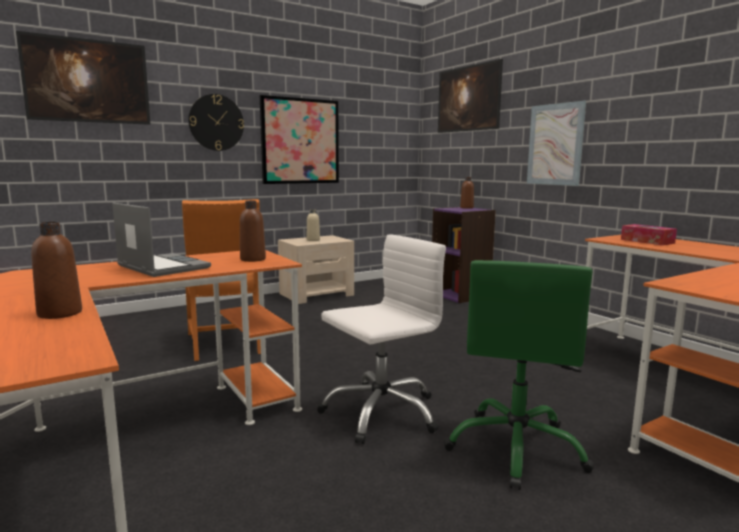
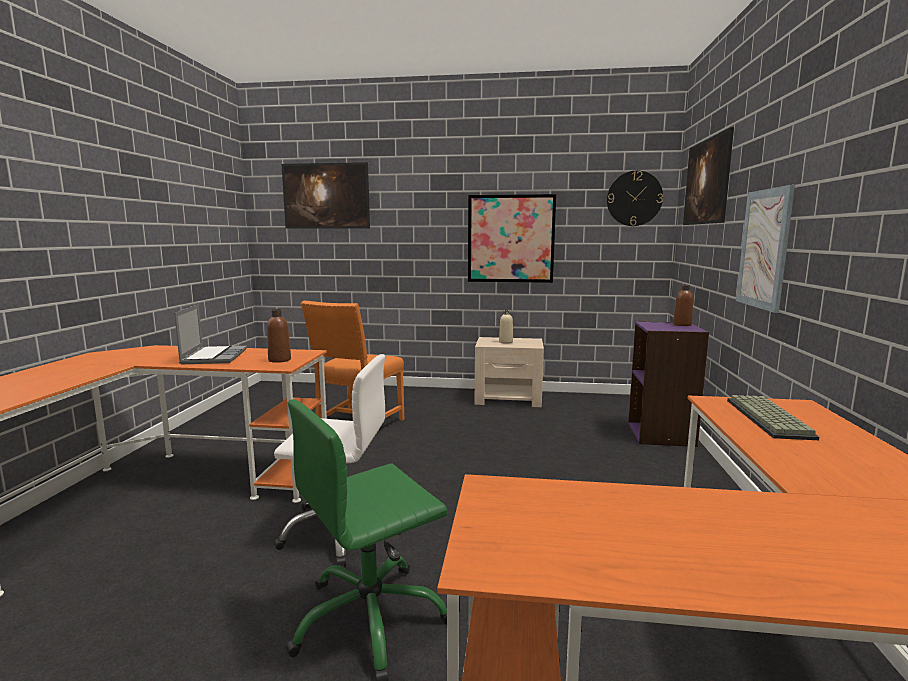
camera: 40 degrees right, 0 degrees up
(60, 313) = (61, 382): brown bottle -> none
(216, 122) = (426, 224): wall clock -> wall clock (634, 198)
(647, 241) = (770, 419): tissue box -> keyboard

